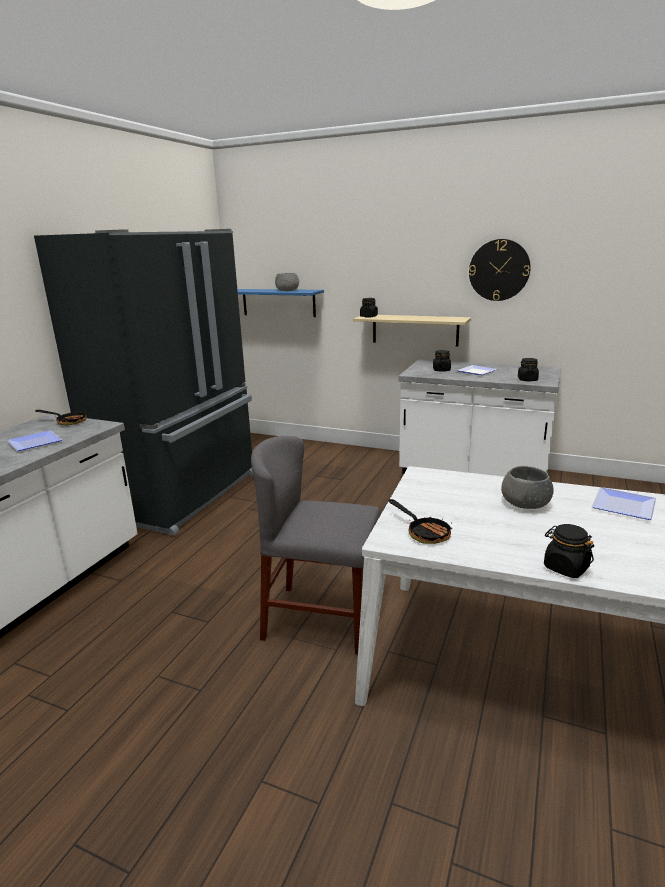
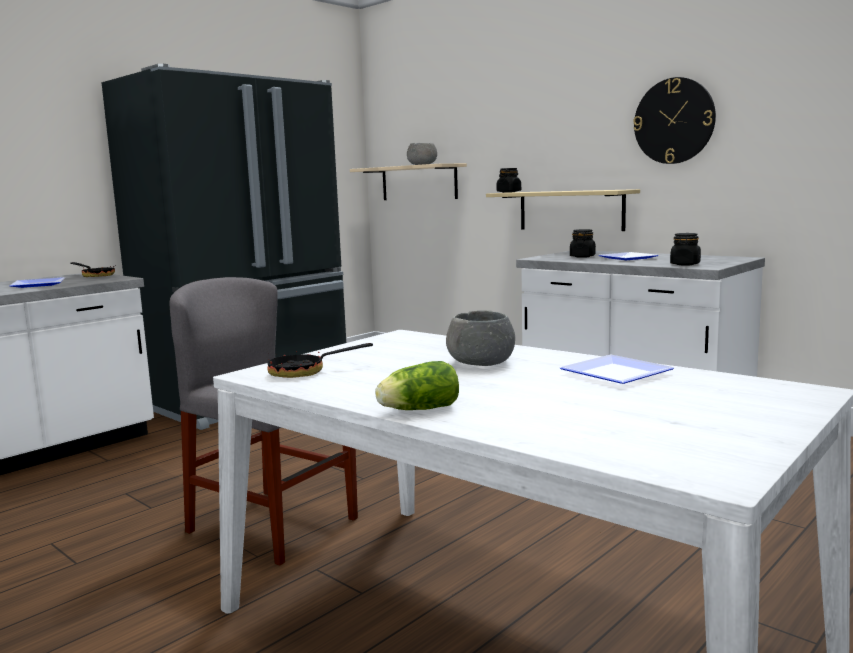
camera: 20 degrees right, 10 degrees down
(278, 302) = (418, 182): blue shelf -> beige shelf
(424, 532) = (305, 372): frying pan -> frying pan turned 90 degrees clockwise
(565, 567) = (417, 409): black jar -> lettuce

